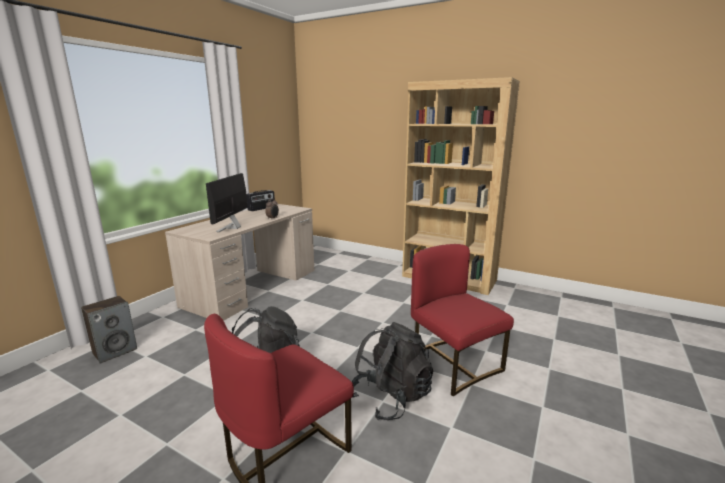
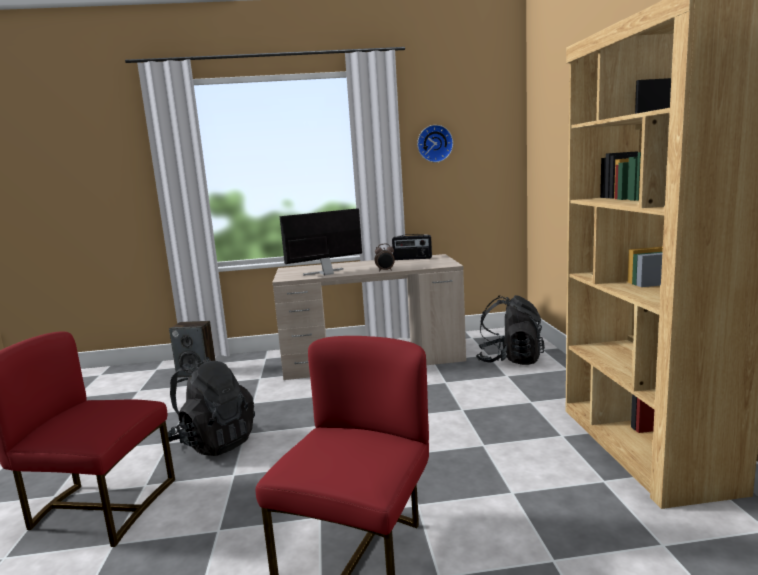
camera: 55 degrees right, 5 degrees down
(255, 122) = (434, 143): none -> wall clock
(391, 397) = (230, 533): black backpack -> black backpack (510, 360)

